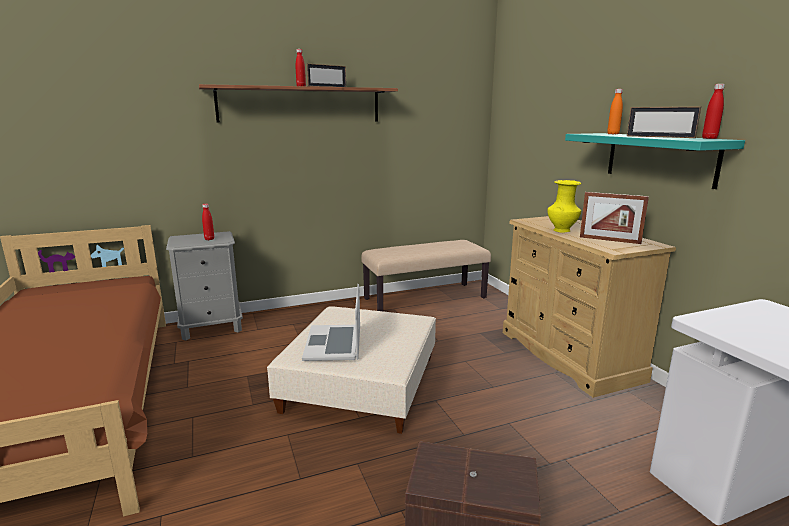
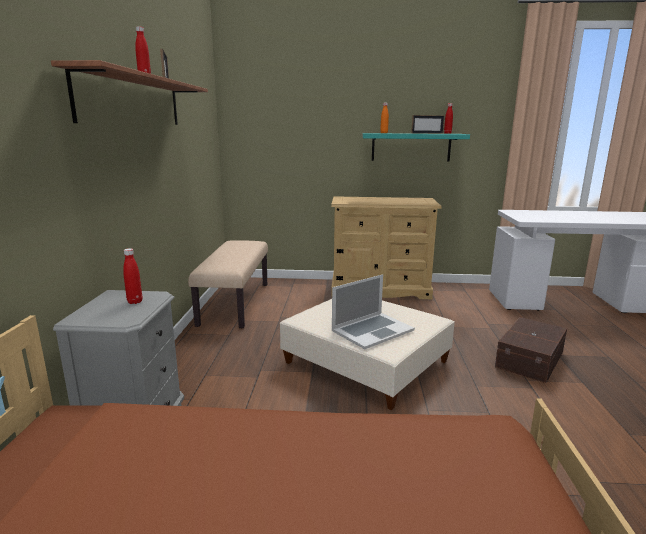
camera: 65 degrees left, 0 degrees up
(334, 342) = (372, 330): laptop -> laptop turned 60 degrees counterclockwise
(562, 230) = (377, 202): yellow vase -> none
(609, 240) = (410, 201): picture frame -> none

